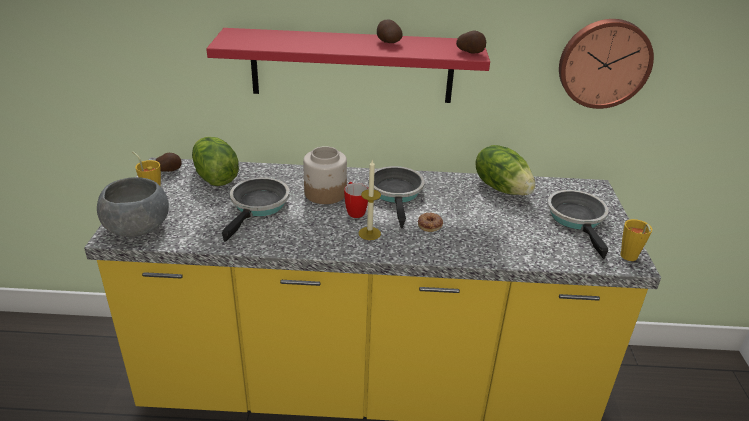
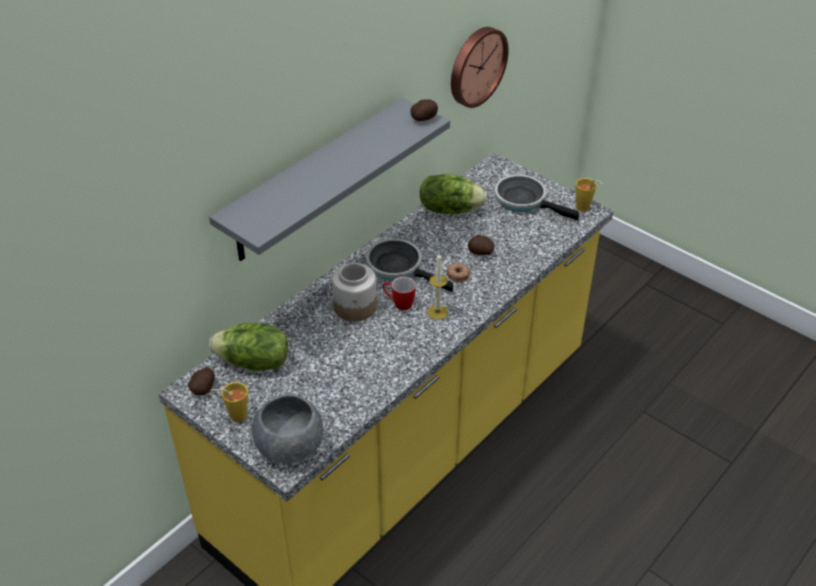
camera: 50 degrees left, 10 degrees up
(258, 206) = (333, 356): frying pan -> none
(352, 66) = (314, 181): red shelf -> grey shelf
(387, 42) = (358, 146): potato -> potato (480, 253)

